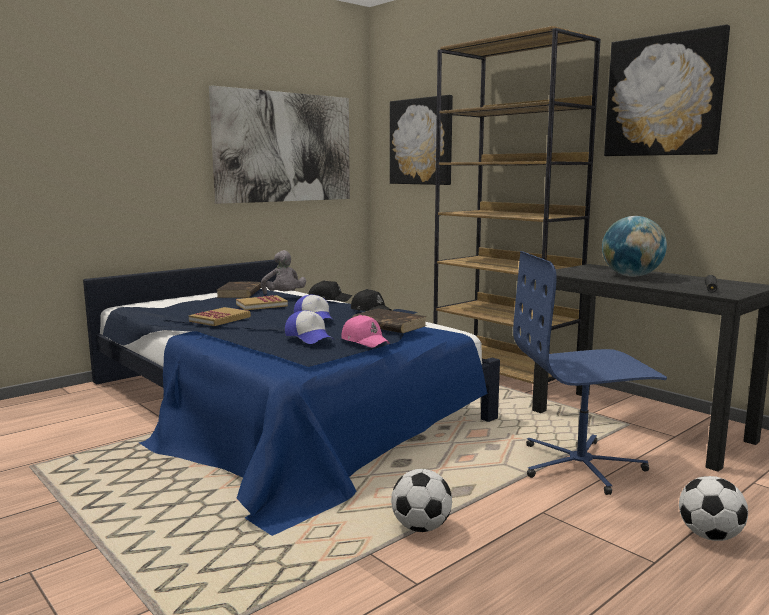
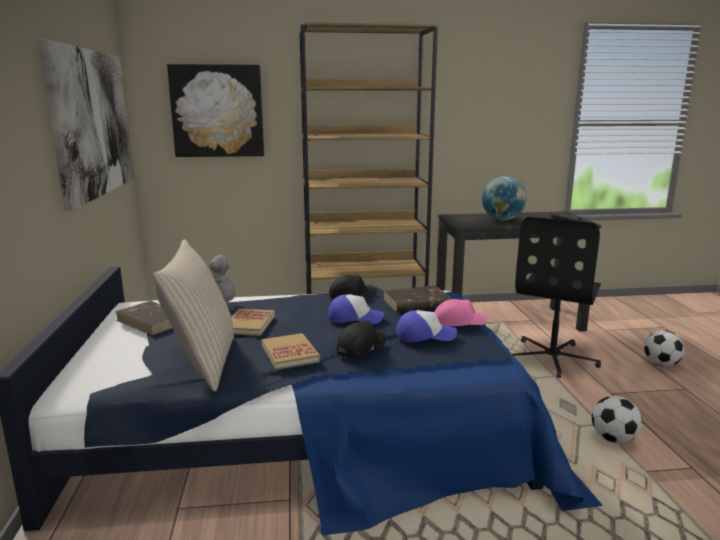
camera: 55 degrees left, 5 degrees up
(184, 311) = (203, 363): none -> beige pillow
(329, 299) = (269, 297): black cap -> black cap (360, 347)
(581, 465) = (553, 358): blue office chair -> black office chair
(664, 96) = (472, 84): picture -> none

